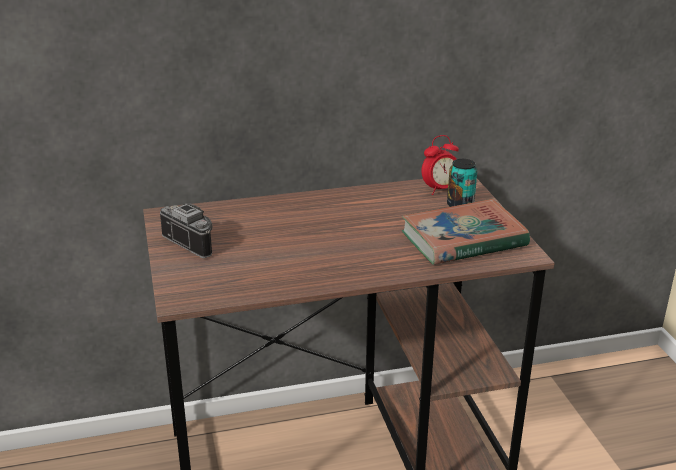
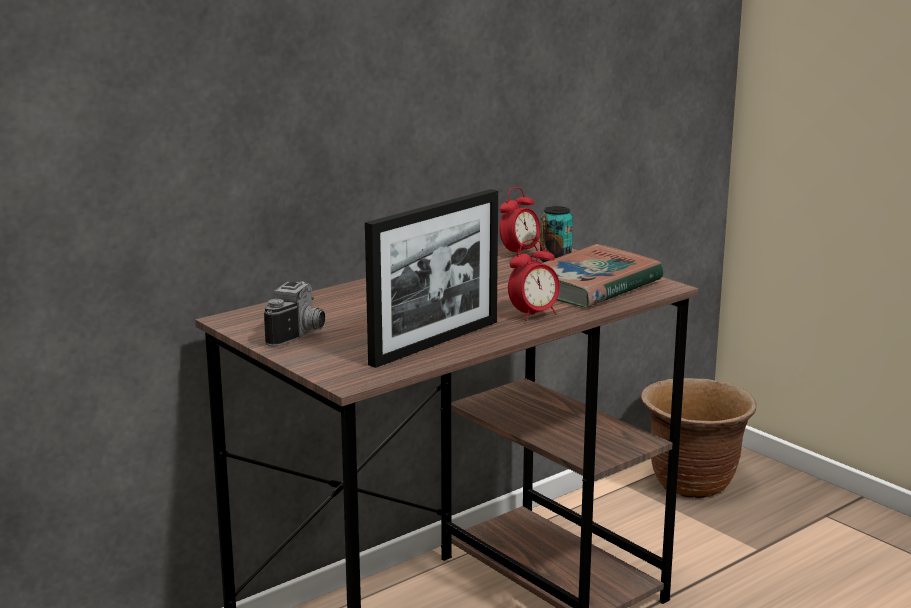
camera: 25 degrees left, 10 degrees down
(195, 242) = (302, 334): camera -> camera turned 90 degrees clockwise
(279, 275) = (435, 342): none -> picture frame
(383, 262) = (533, 315): none -> alarm clock
(608, 388) = (692, 483): none -> brown planter

